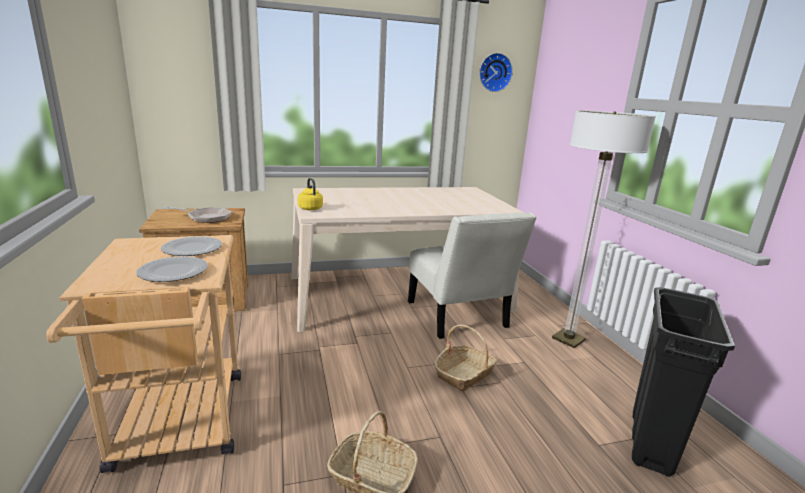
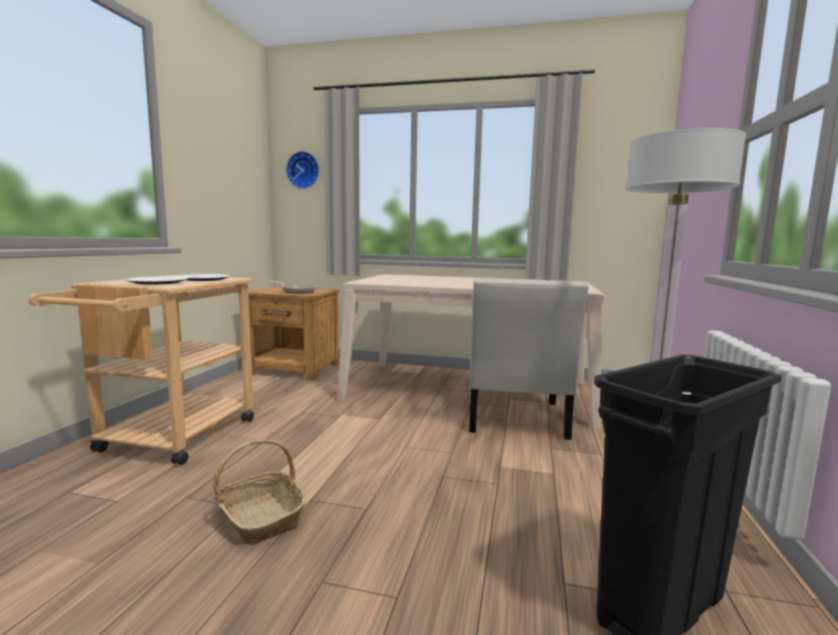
camera: 30 degrees right, 10 degrees down
(310, 208) = (366, 280): yellow kettle -> none
(464, 374) = (461, 466): basket -> none
(494, 72) = (612, 149): wall clock -> wall clock (303, 170)

